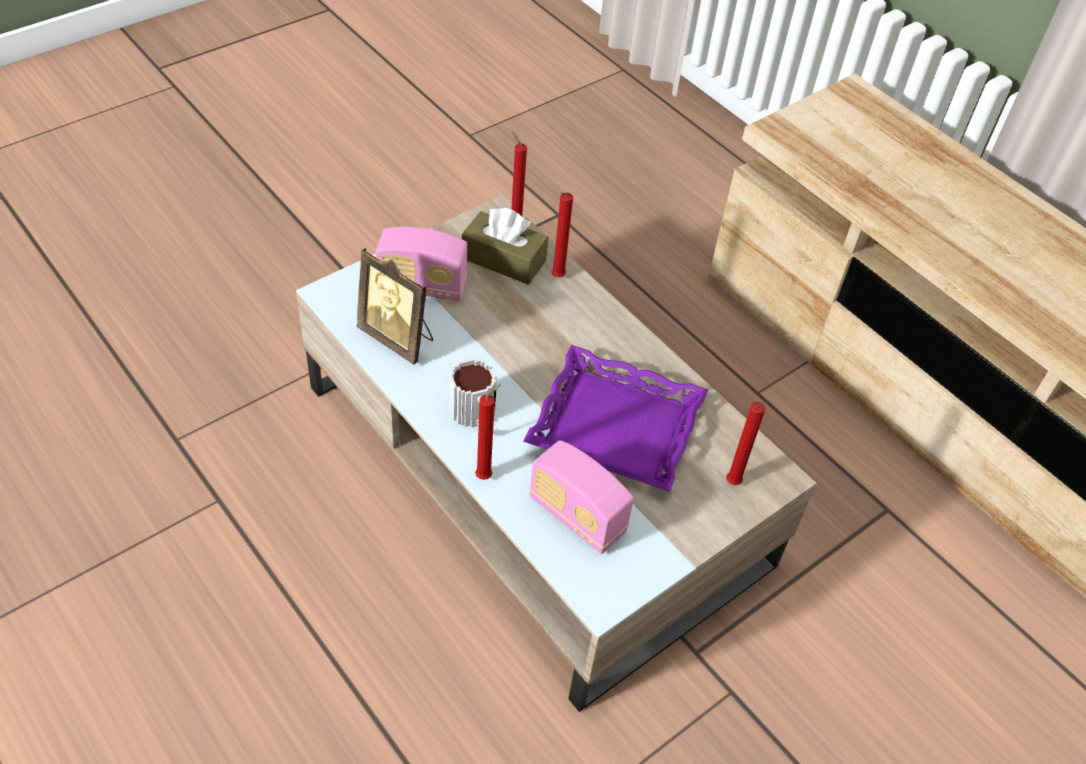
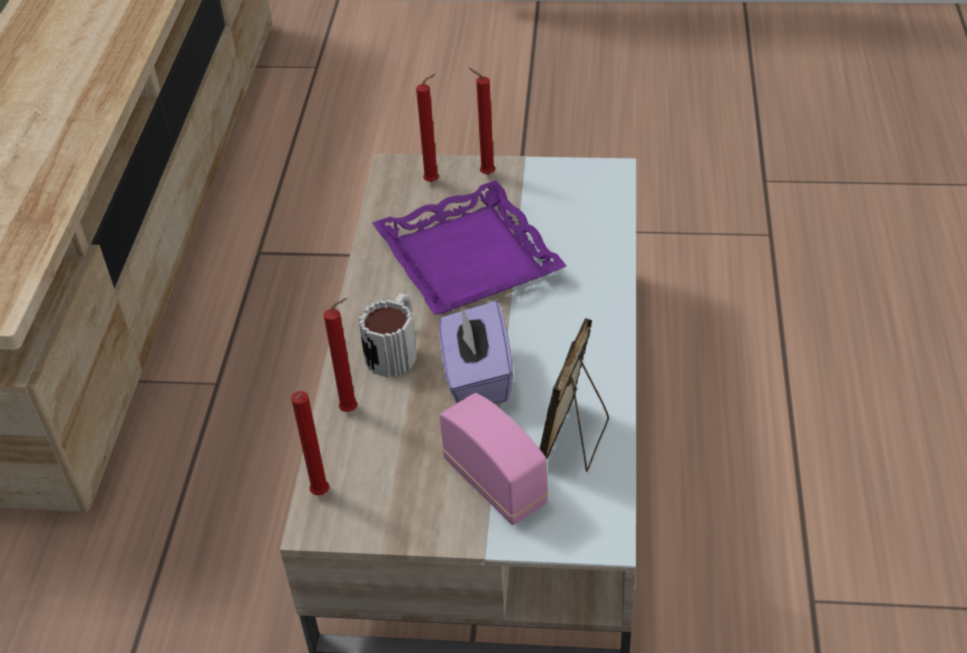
camera: 130 degrees left, 5 degrees down
(398, 338) = (574, 440): picture frame -> picture frame turned 150 degrees counterclockwise
(475, 417) = (575, 329): mug -> mug (395, 350)
(486, 475) = (613, 282): red candle -> red candle (485, 174)
(503, 259) = (378, 462): brown tissue box -> none
(505, 341) = (476, 377): none -> purple tissue box
(576, 516) = (572, 222): radio -> none

